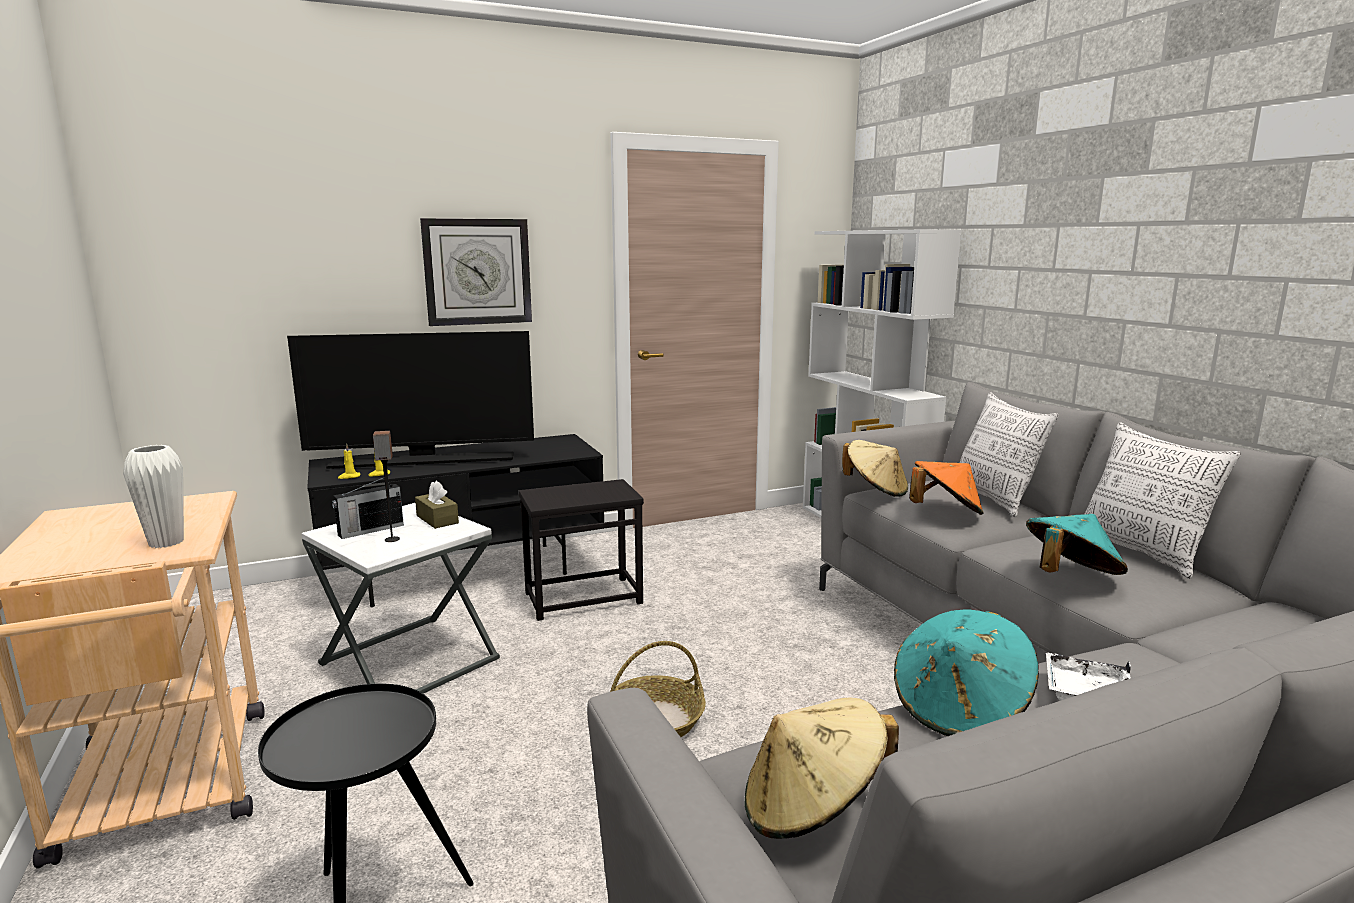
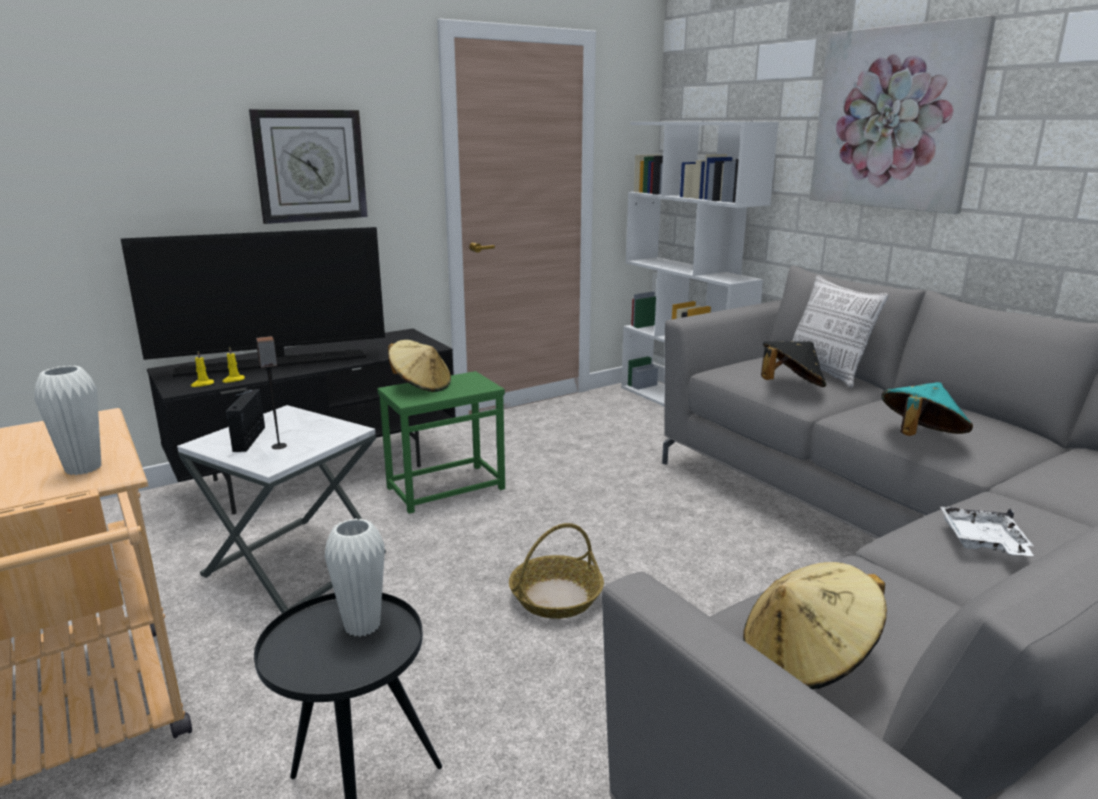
camera: 10 degrees left, 5 degrees up
(369, 530) = (250, 438): radio -> radio turned 135 degrees clockwise
(379, 720) = (362, 626): none -> white vase
(437, 519) = (315, 423): brown tissue box -> none
(583, 597) = (445, 488): black side table -> green side table
(875, 490) = (720, 369): beige hat -> beige hat (421, 386)
(945, 512) = (790, 386): orange hat -> black hat
(960, 709) = (886, 561): turquoise hat -> none
(1078, 225) = (894, 119): none -> picture
(1141, 553) = (966, 413): pillow -> none

